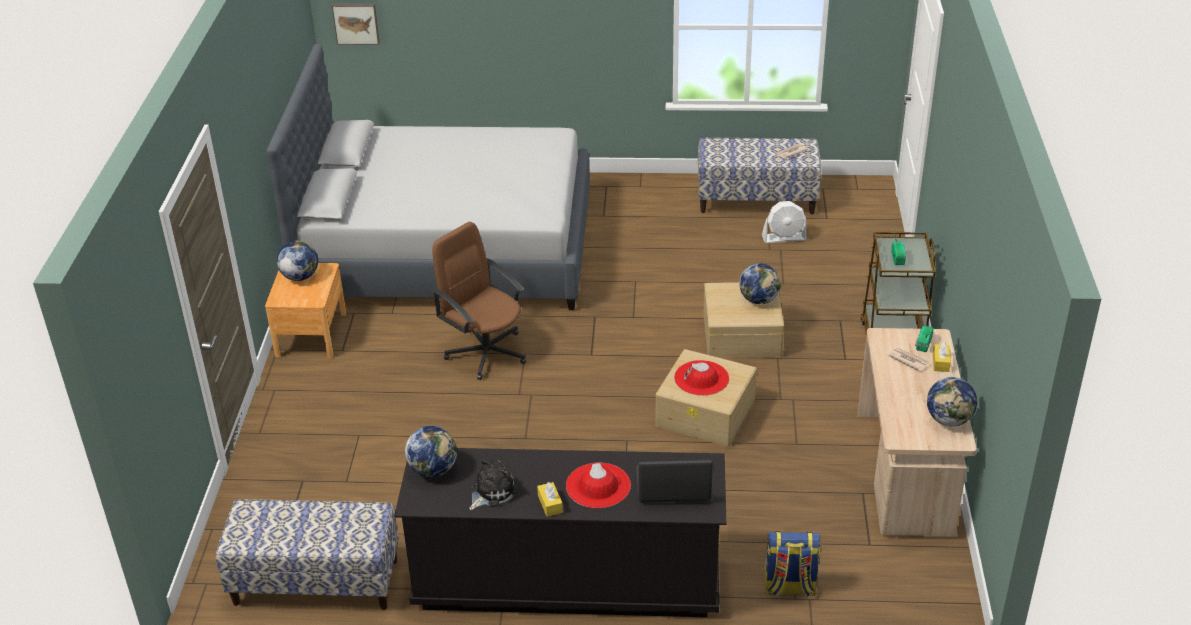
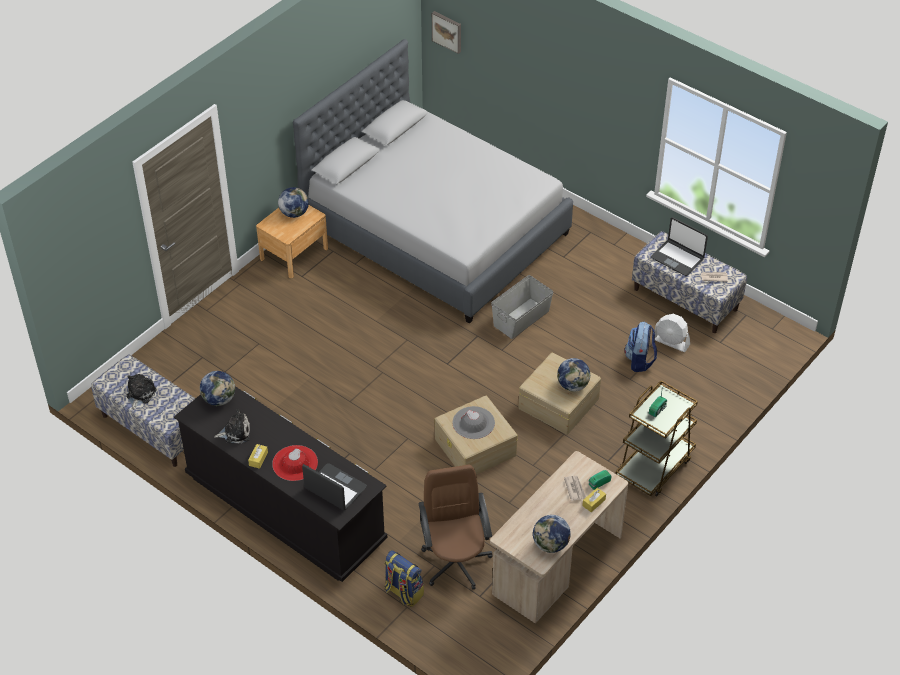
camera: 35 degrees right, 10 degrees up
(296, 533) = (140, 394): none -> plush toy
(486, 352) = (384, 325): brown office chair -> brown office chair (456, 561)
(622, 282) = (522, 318): none -> grey storage box
(701, 378) = (473, 423): red hat -> grey hat
(741, 151) = (677, 258): none -> laptop
(774, 265) = (640, 360): none -> backpack

